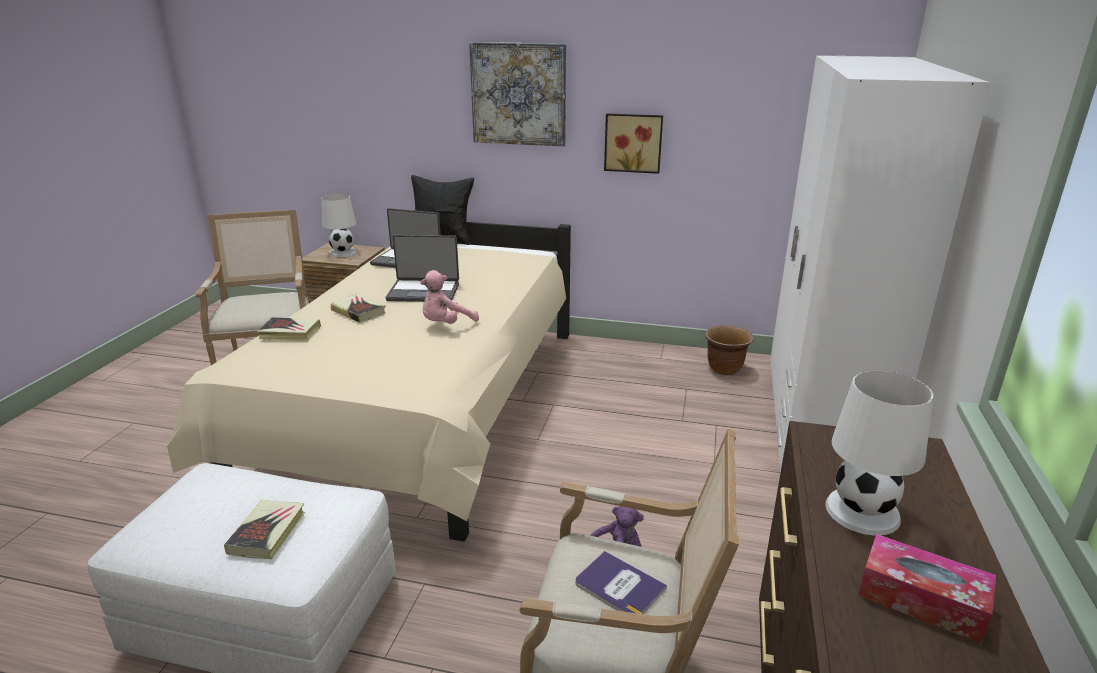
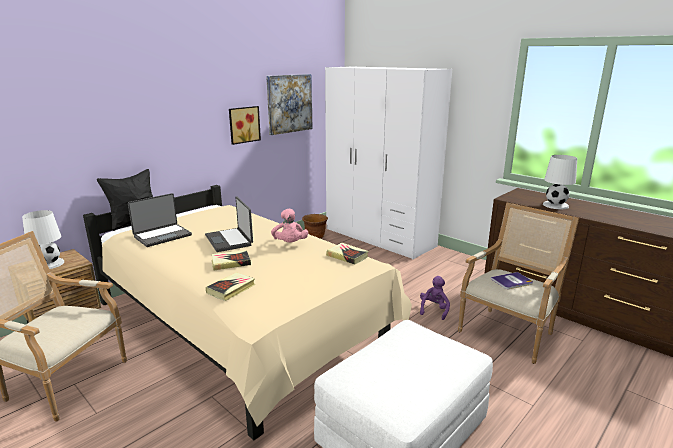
camera: 60 degrees left, 5 degrees down
(267, 533) = (429, 356): book -> book (347, 256)
(424, 291) = (230, 240): laptop -> laptop turned 120 degrees clockwise
(518, 94) = (172, 103): picture -> picture (289, 103)
(921, 599) = (600, 211): tissue box -> none

